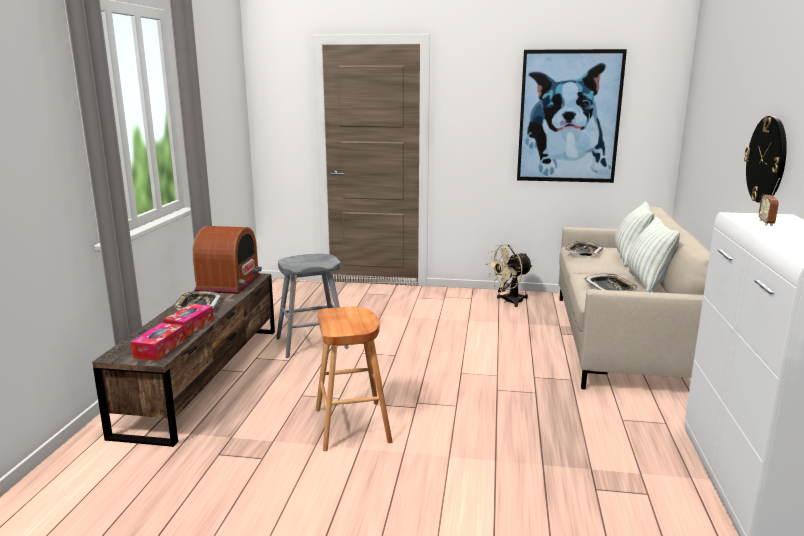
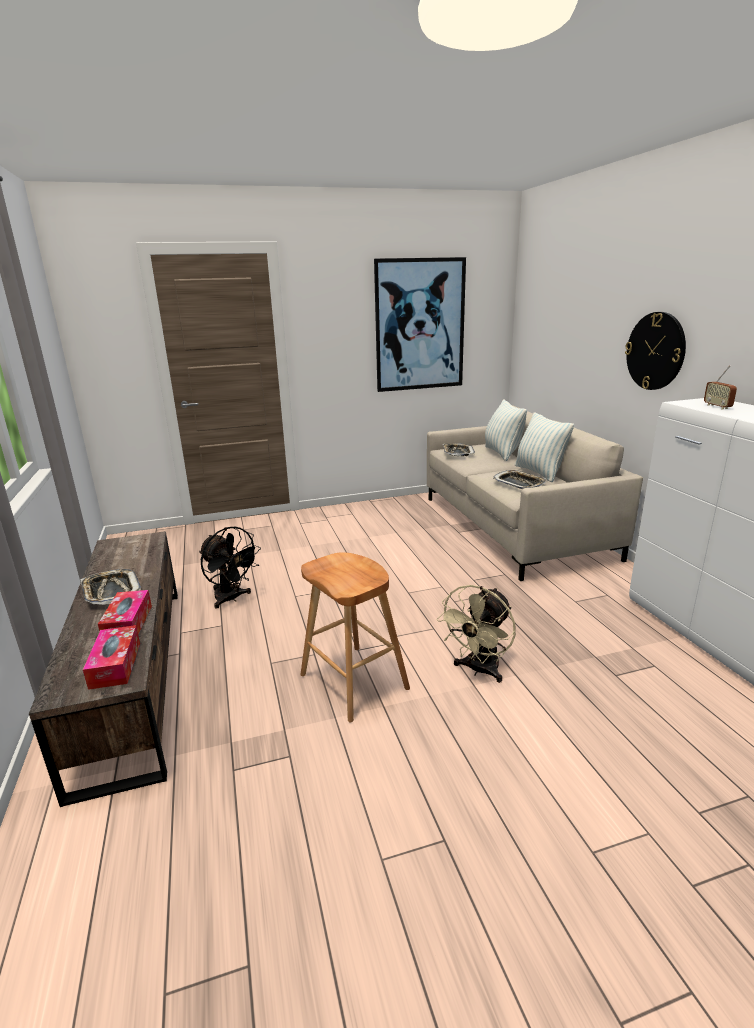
camera: 25 degrees left, 5 degrees up
(229, 283) = (124, 553): radio -> none
(311, 343) = (231, 599): grey stool -> black fan
(508, 301) = (388, 510): beige fan -> beige fan (479, 670)

